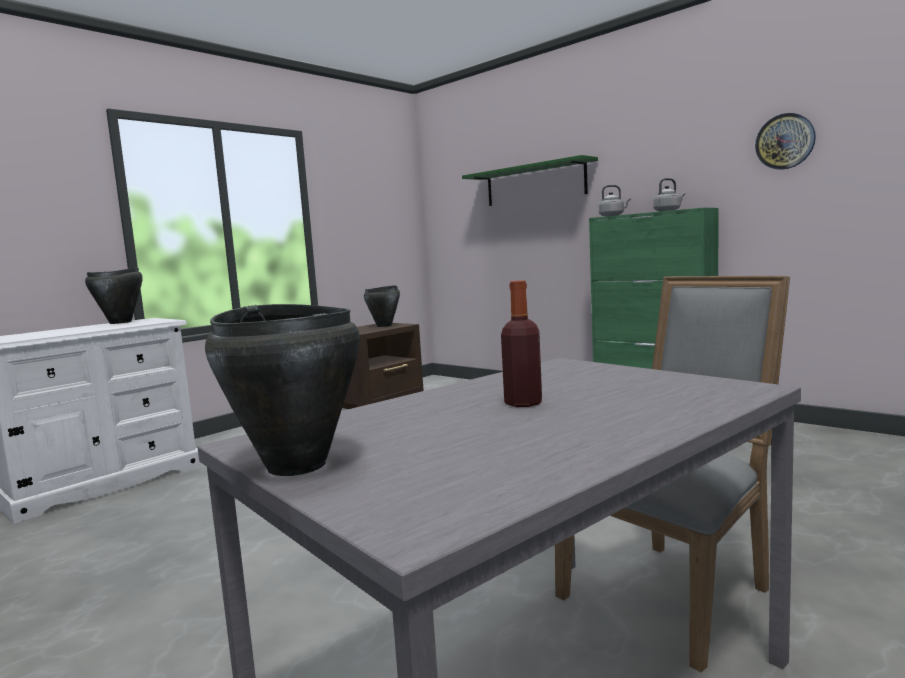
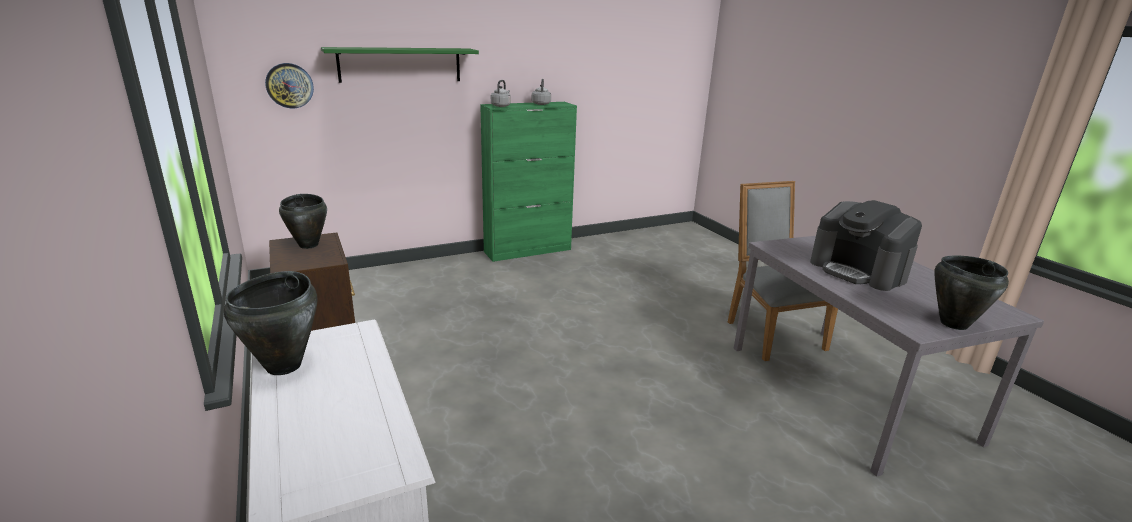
camera: 70 degrees left, 15 degrees up
(523, 403) = (858, 271): bottle -> coffee machine
(785, 141) = (601, 60): wall clock -> wall clock (289, 85)

